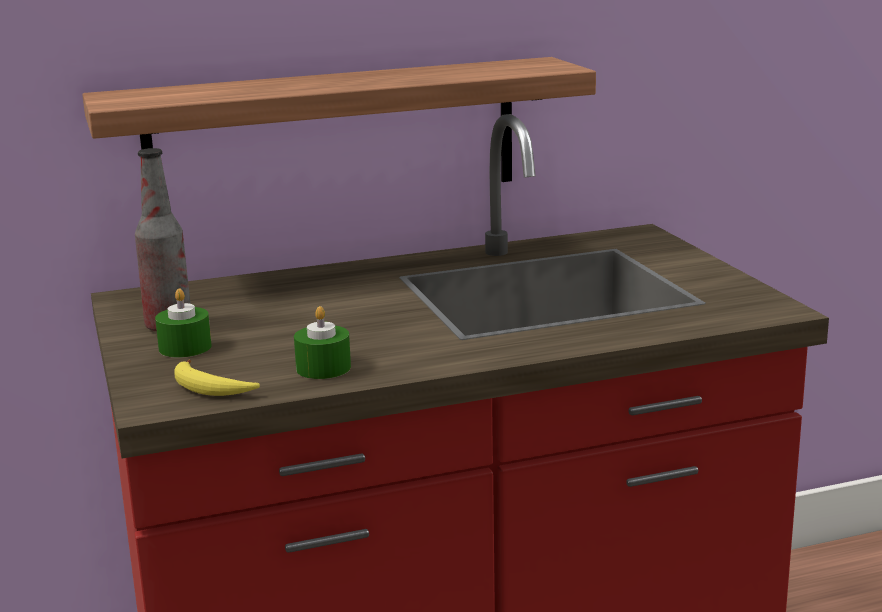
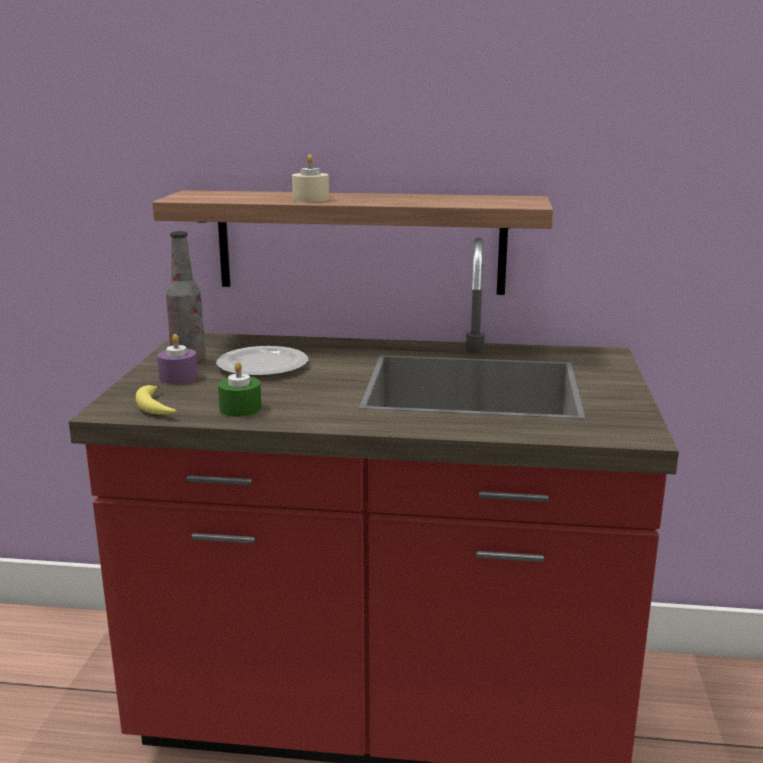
camera: 25 degrees right, 0 degrees up
(185, 347) = (178, 377): green candle -> purple candle
(275, 313) = (264, 365): none -> plate
(296, 87) = (310, 199): none -> beige candle

